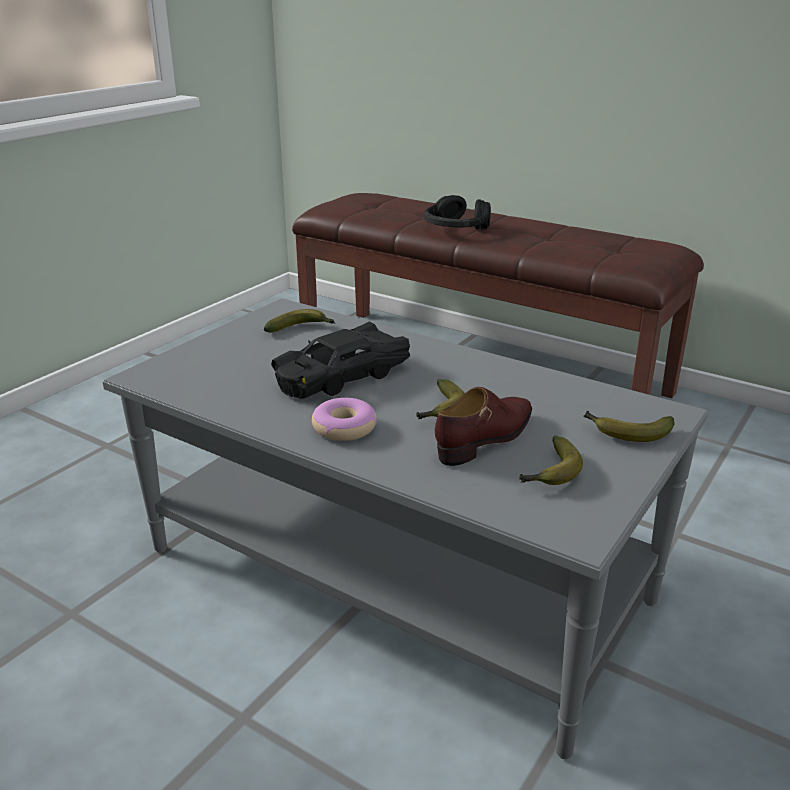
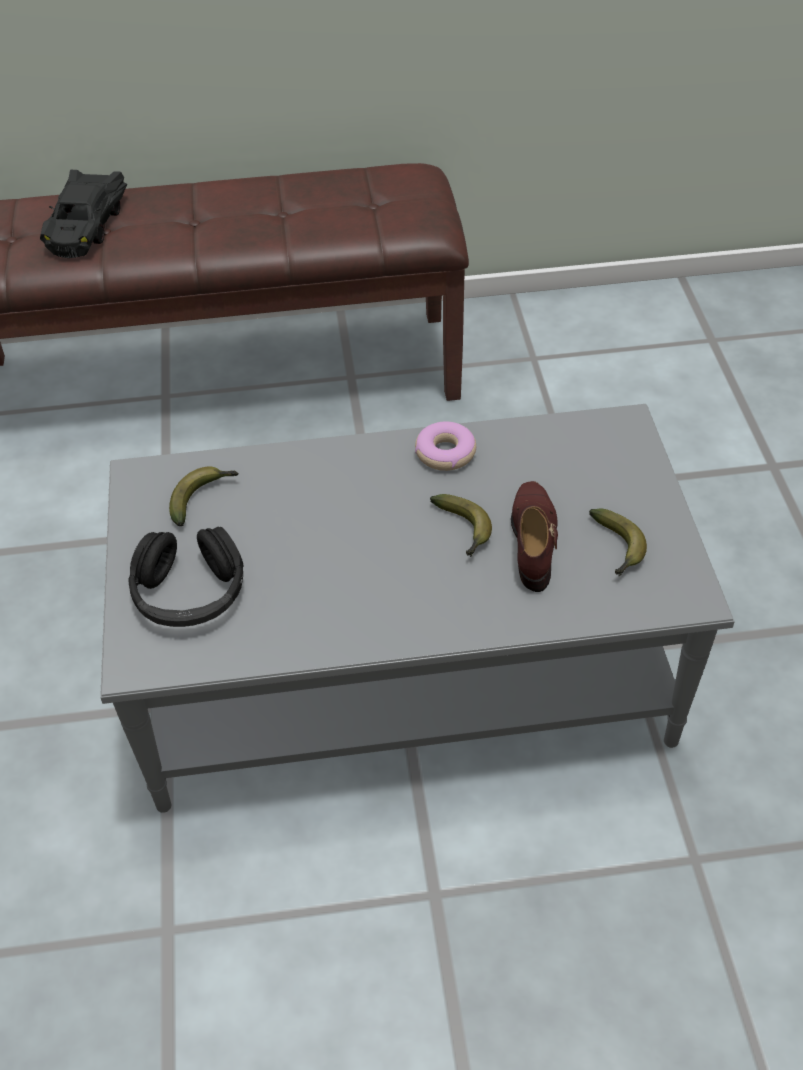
camera: 40 degrees left, 20 degrees up
(340, 376) = (328, 541): black toy car -> black toy car (85, 226)
(344, 428) = (414, 603): donut -> donut (445, 453)
(456, 228) = (170, 241): black headphones -> black headphones (189, 594)
(626, 433) = (621, 468): banana -> none

